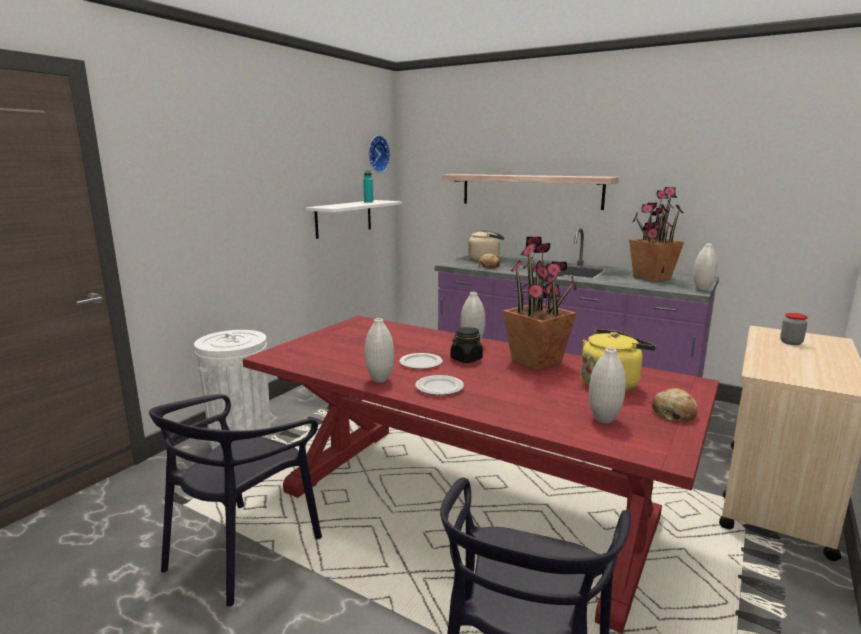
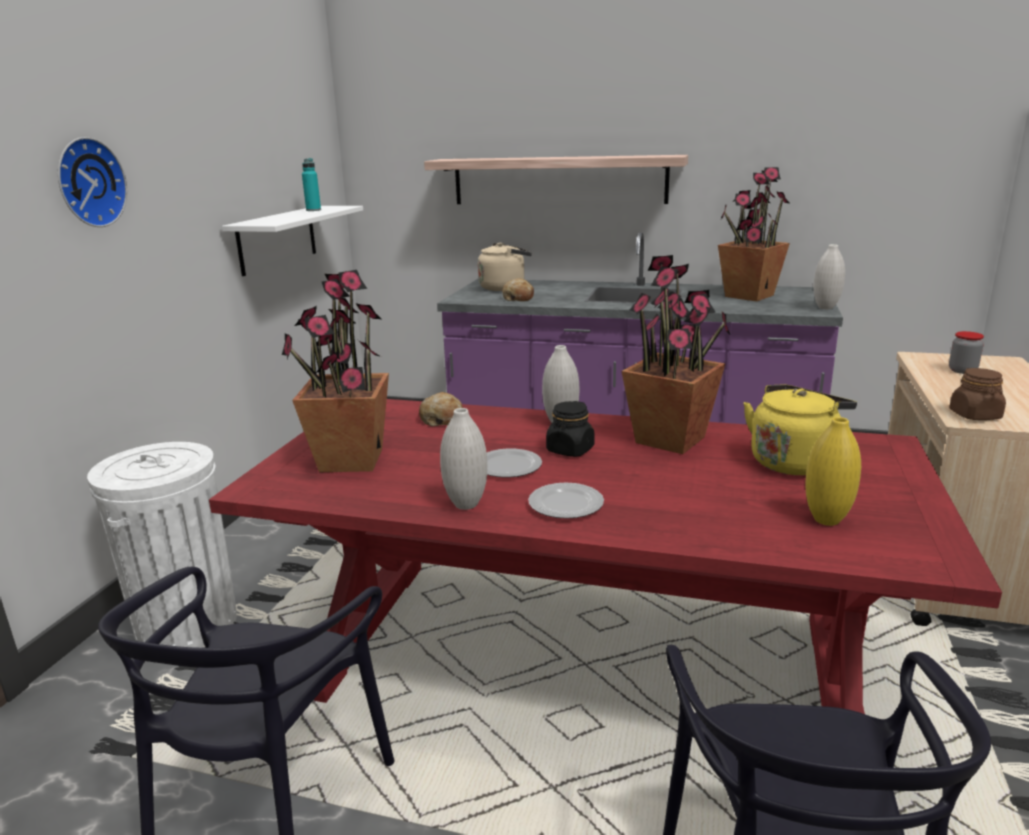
camera: 15 degrees left, 5 degrees up
(331, 349) = (350, 460): none -> potted plant
(377, 154) = (312, 131): wall clock -> wall clock (88, 182)
(604, 419) = (826, 520): white vase -> yellow vase
(673, 413) = (902, 494): bread -> bread (442, 419)
(771, 371) = (975, 415): none -> brown jar

